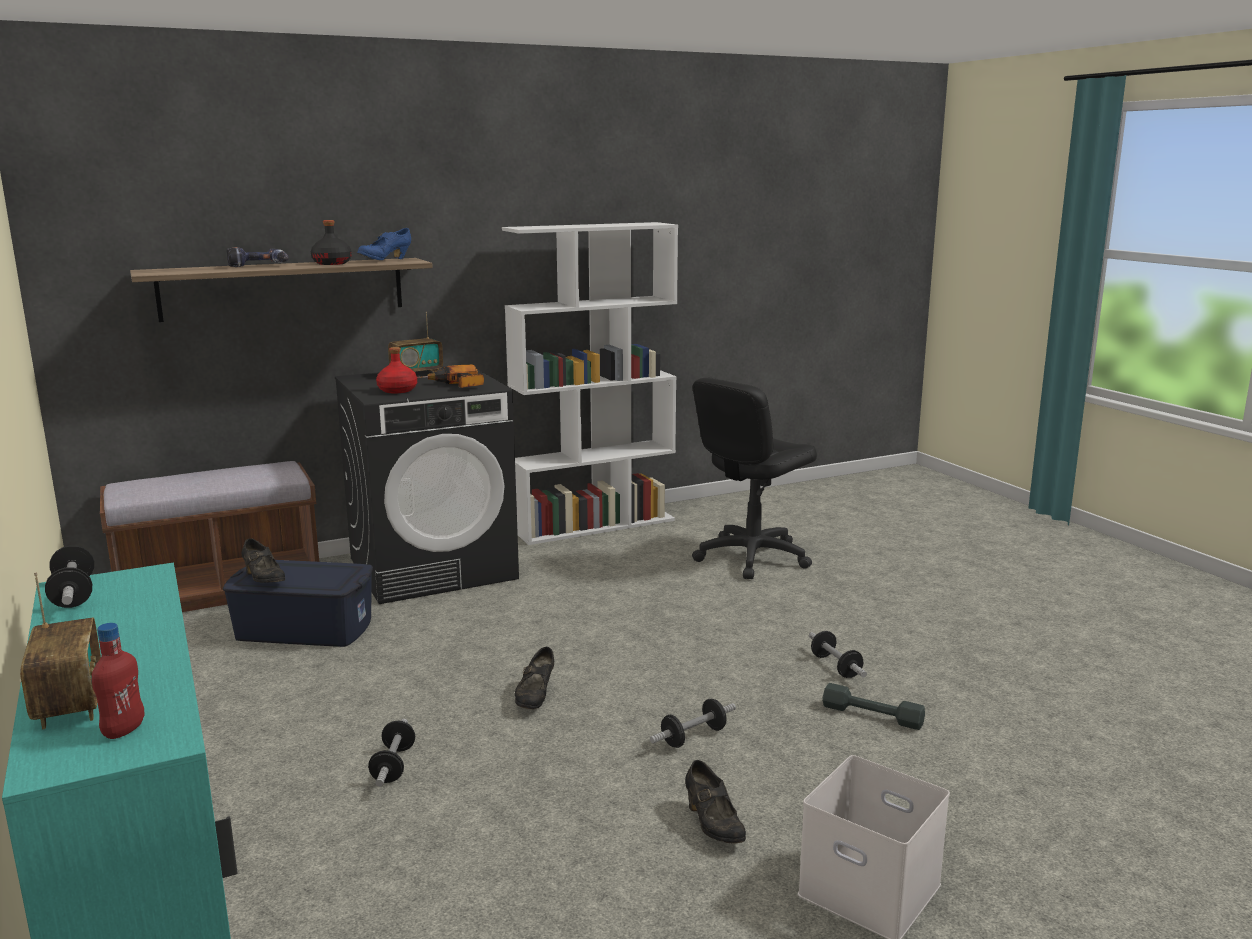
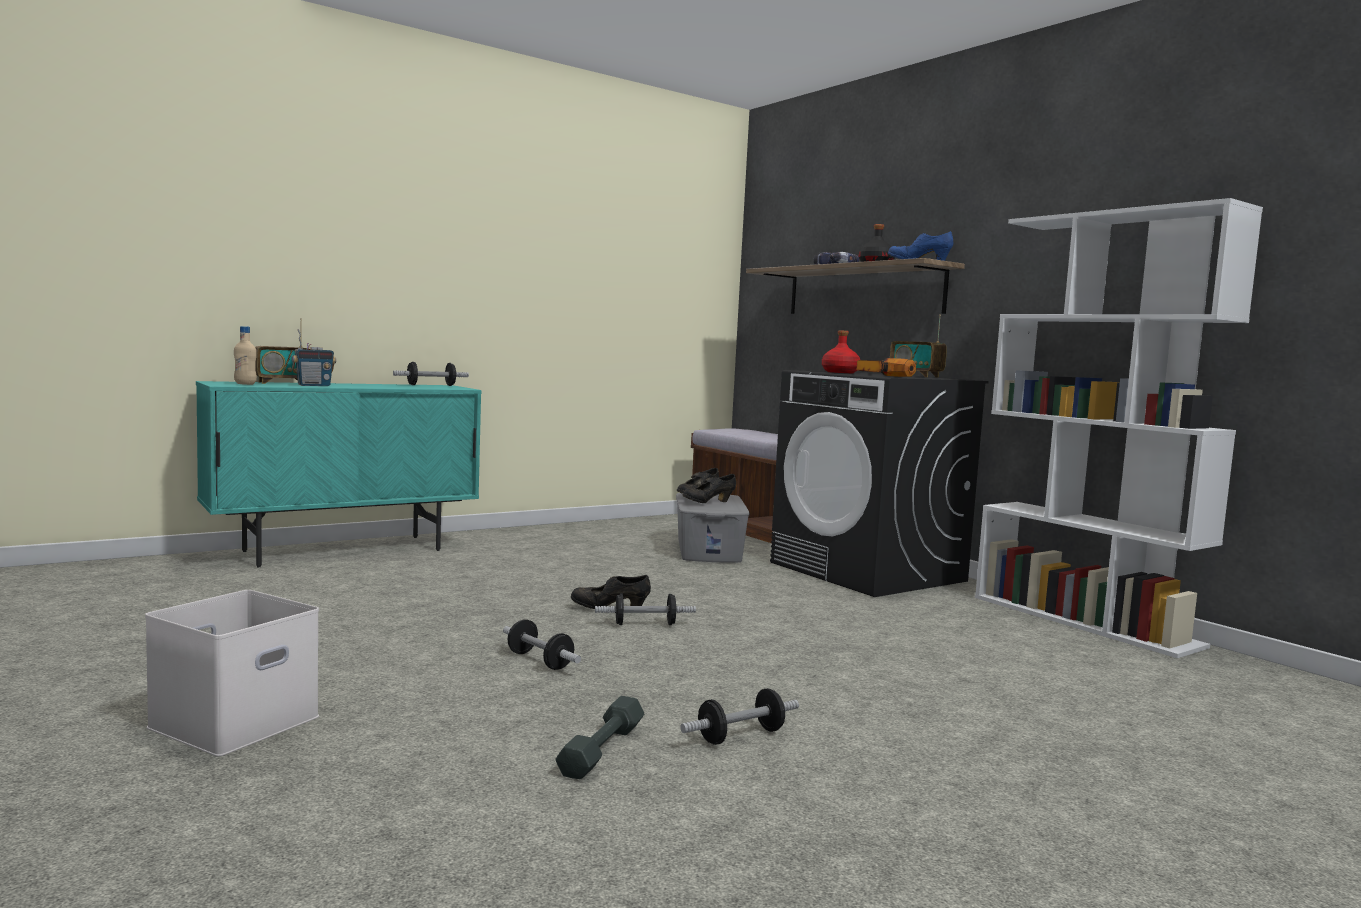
camera: 80 degrees right, 10 degrees down
(123, 730) = (245, 384): red bottle -> beige bottle
(141, 672) = (313, 385): none -> radio
(304, 628) = (709, 550): blue storage box -> grey storage box
(393, 766) = (494, 579): dumbbell -> dumbbell (644, 624)
(713, 826) = (374, 666): black shoe -> black shoe (708, 503)
(751, 557) = (1097, 700): black office chair -> none

